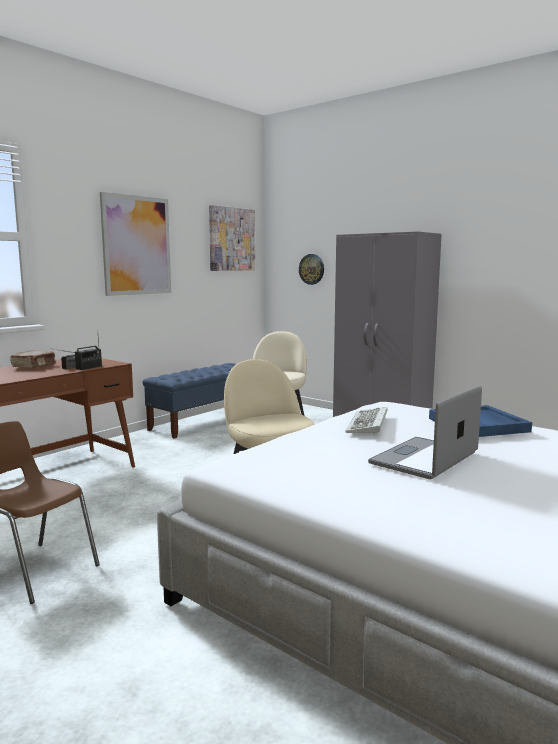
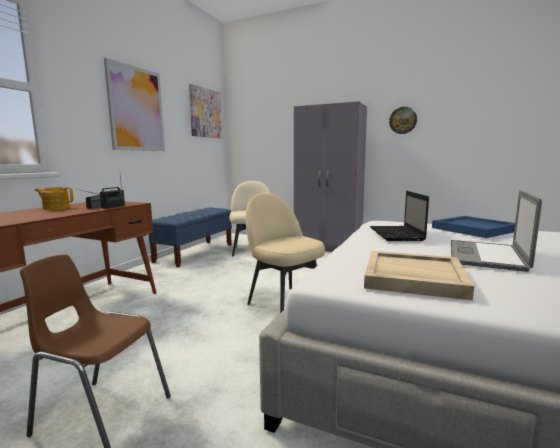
camera: 15 degrees left, 0 degrees up
(34, 366) = (56, 208): brown book -> teapot
(303, 473) = (412, 277): none -> beige tray
(311, 269) = (265, 136): wall clock -> wall clock (403, 120)
(368, 424) = (397, 234): keyboard -> laptop

